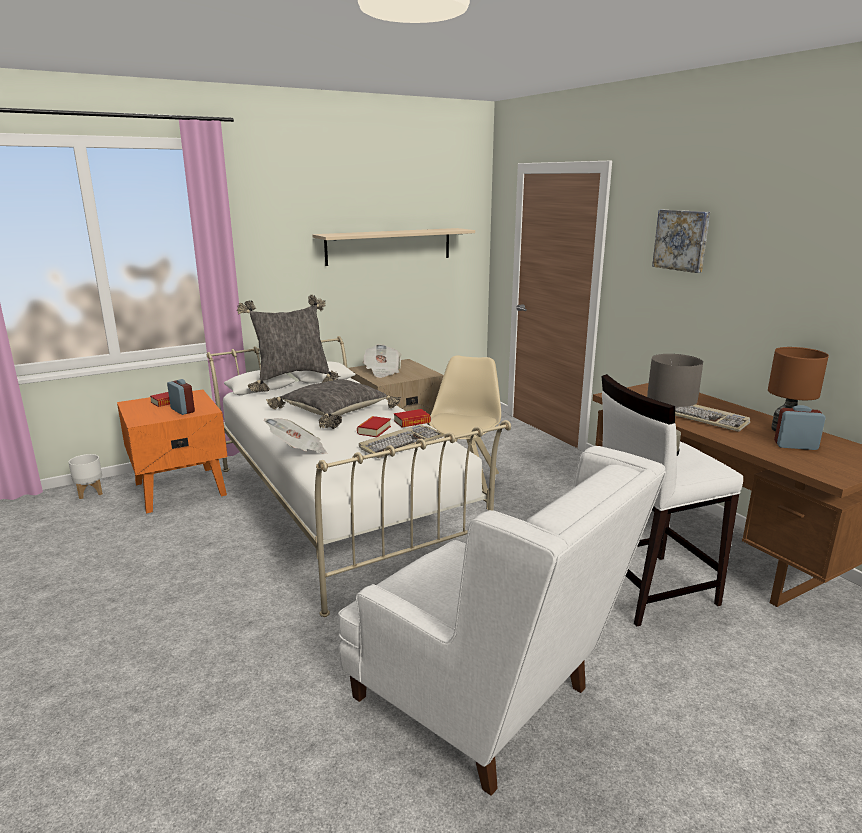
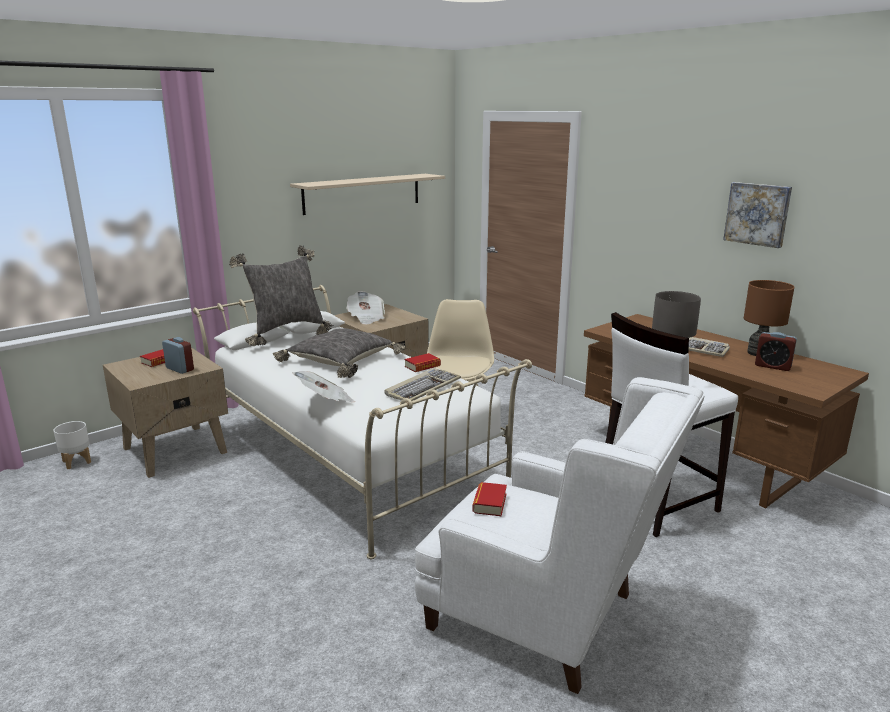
camera: 10 degrees left, 0 degrees up
(181, 489) = (176, 450): orange nightstand -> beige nightstand
(374, 430) = (390, 376): book -> book (489, 503)
(682, 240) = (653, 185): picture -> picture (758, 214)
(795, 446) = (772, 366): alarm clock -> alarm clock turned 150 degrees counterclockwise

